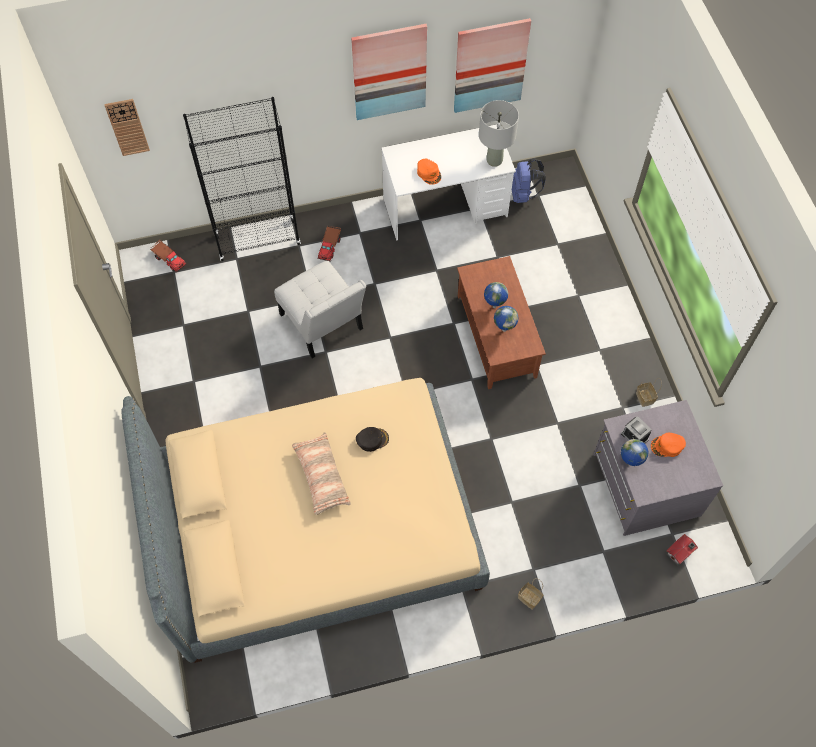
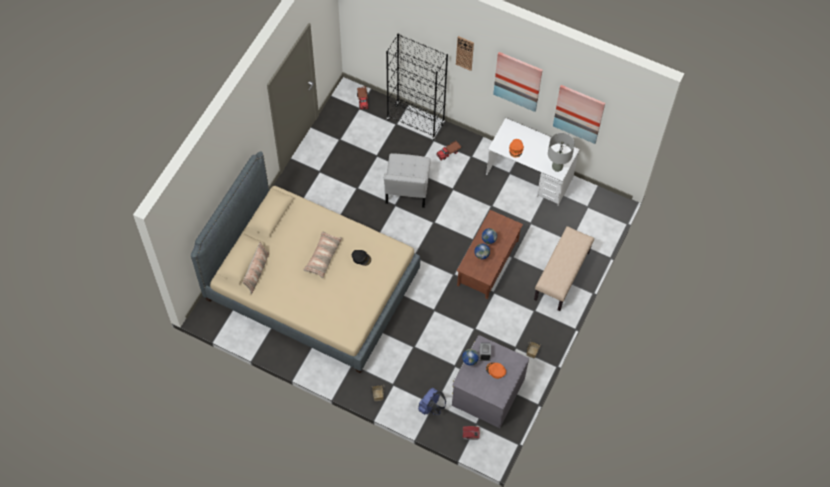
camera: 40 degrees right, 0 degrees up
(127, 127) = (368, 21): wall clock -> wall clock (465, 53)
(252, 568) = (256, 272): none -> pillow
(523, 194) = (580, 200): blue backpack -> blue backpack (431, 407)
(589, 289) = (562, 276): none -> beige bench

